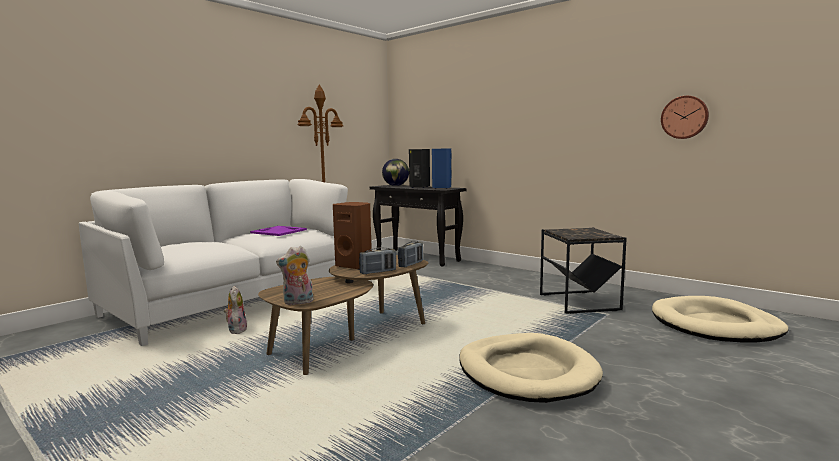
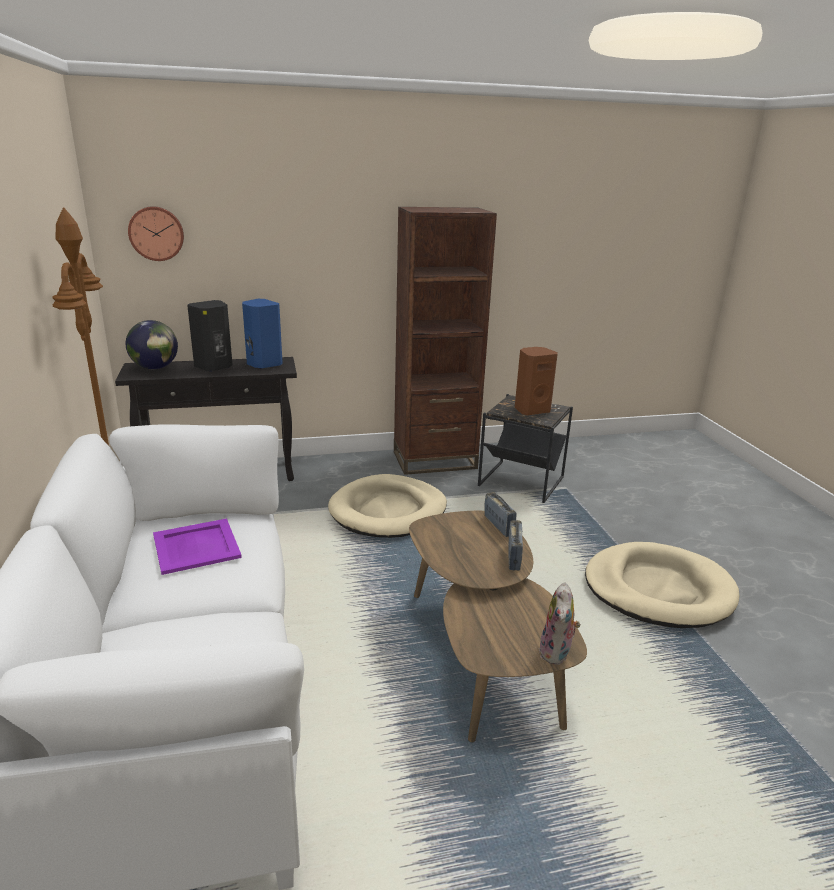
camera: 55 degrees left, 15 degrees up
(236, 330) = (335, 745): plush toy -> none
(354, 266) = (462, 560): brown speaker -> brown speaker (531, 410)
(544, 280) = (435, 460): none -> brown bookcase
(684, 117) = (569, 262): wall clock -> wall clock (156, 233)
(715, 325) = (630, 466): beige dog bed -> beige dog bed (388, 511)

